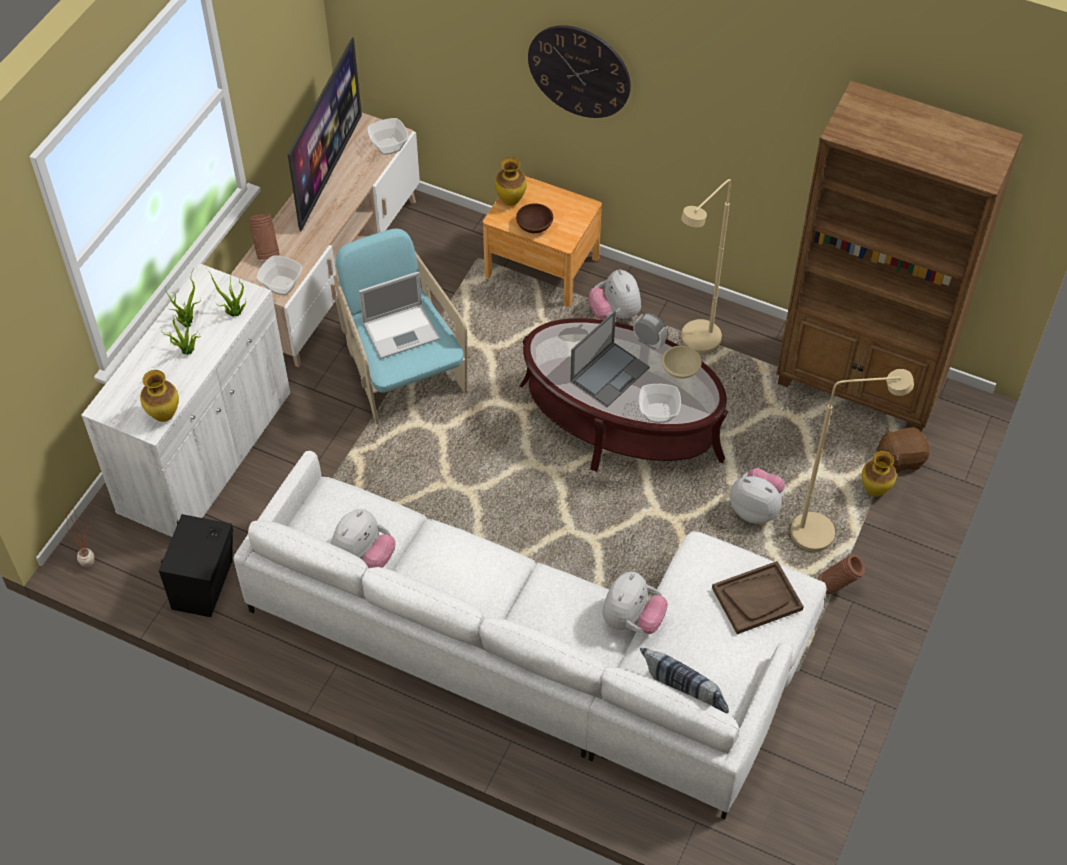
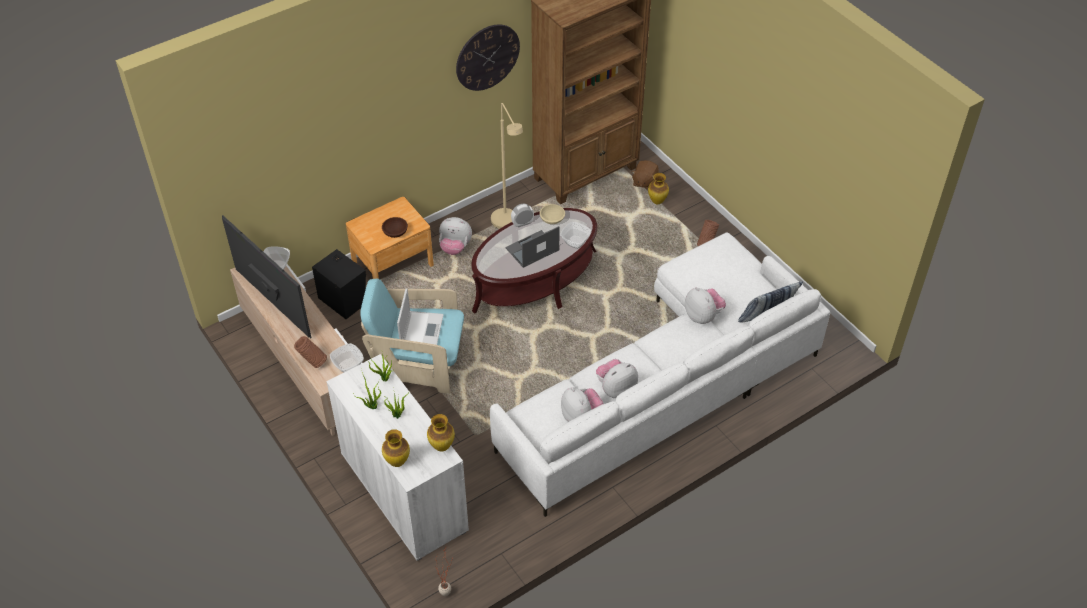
camera: 60 degrees left, 5 degrees down
(206, 585) = (508, 532): black speaker -> black speaker (343, 299)
(511, 200) = (366, 234): vase -> vase (397, 462)
(579, 71) = (373, 119): wall clock -> wall clock (487, 57)
(610, 373) = (532, 249): laptop -> laptop turned 105 degrees counterclockwise
(755, 509) = (635, 252): plush toy -> plush toy (616, 389)
(757, 598) = (723, 259): brown tray -> none
(824, 532) = (669, 233): beige floor lamp -> none

